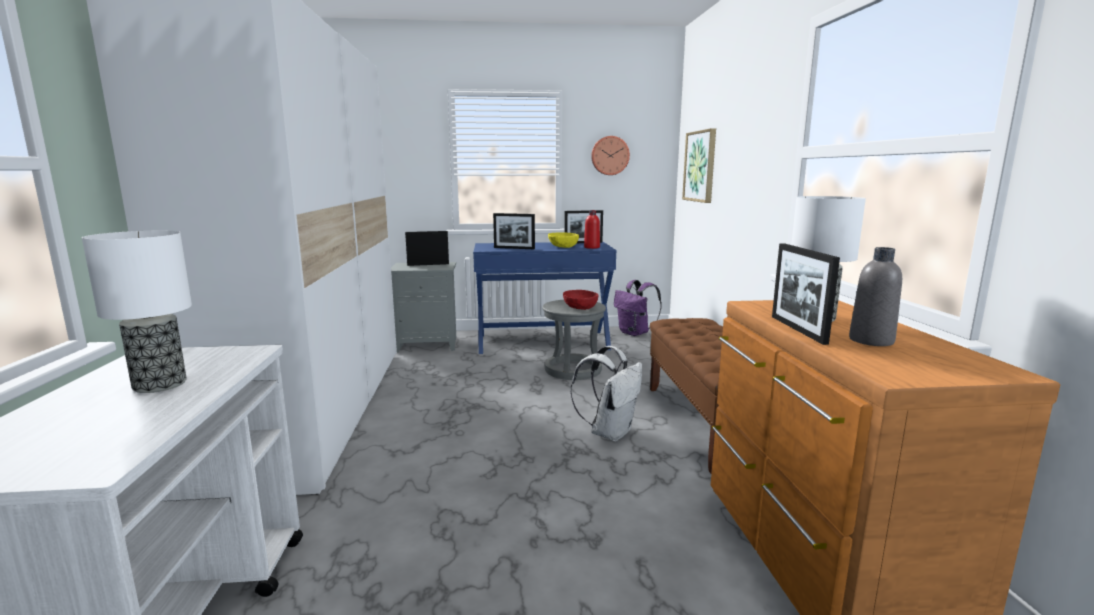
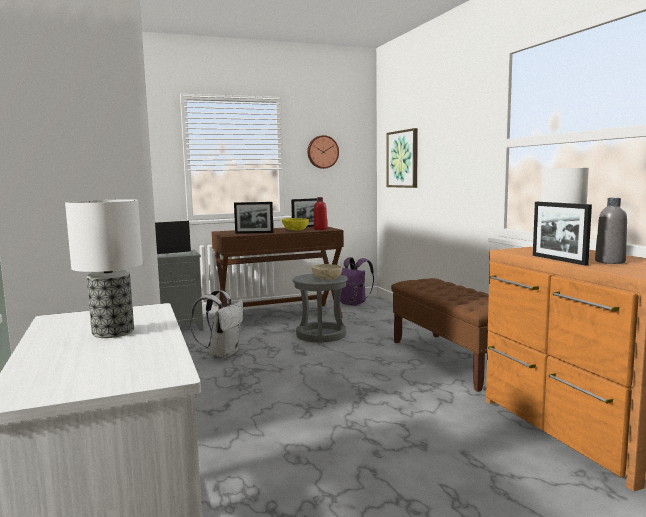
camera: 15 degrees left, 5 degrees down
(543, 341) = (279, 316): blue desk -> brown desk
(580, 307) = (327, 278): red bowl -> beige bowl
(610, 432) = (383, 374): white backpack -> white backpack (222, 354)

